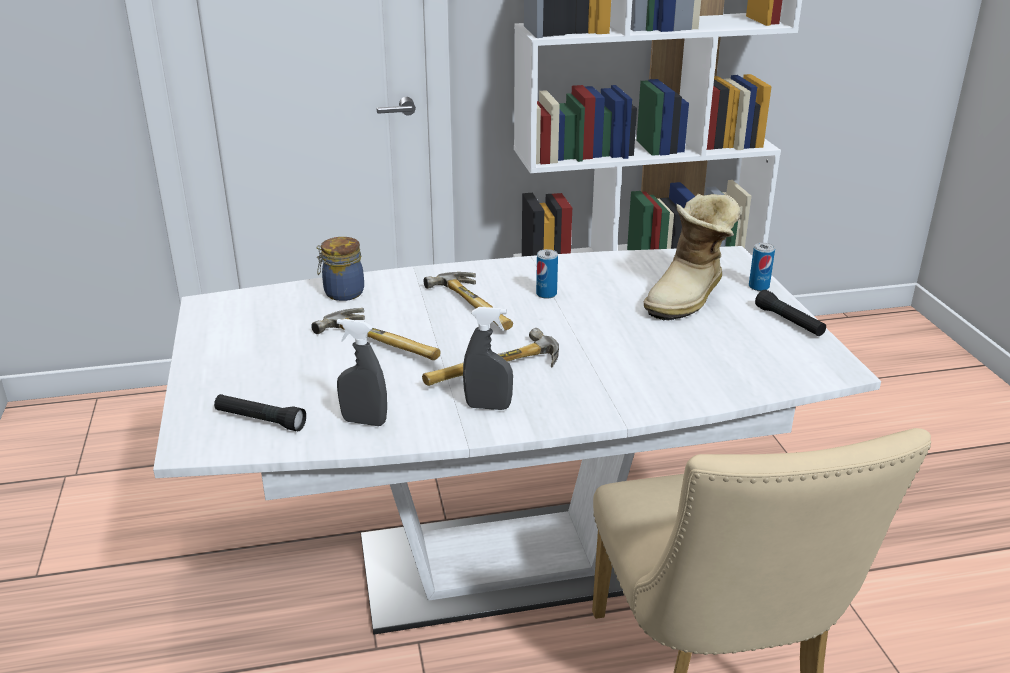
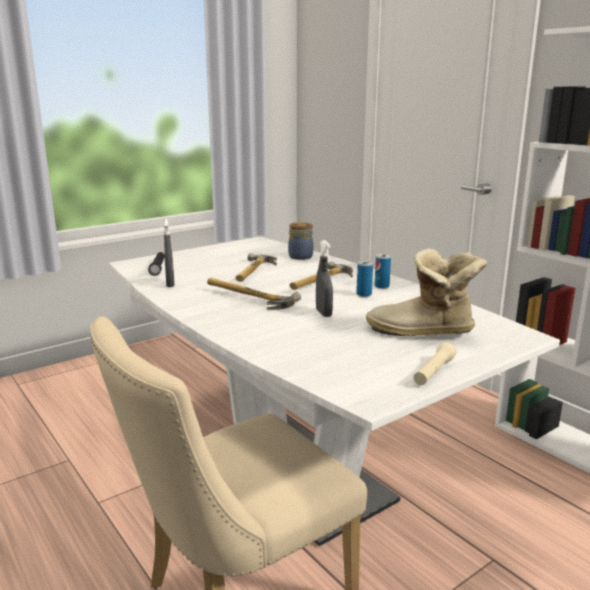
camera: 65 degrees right, 10 degrees down
(488, 406) = (205, 303): grey spray bottle -> grey spray bottle (323, 313)
(758, 287) = (484, 354): can -> can (381, 286)
(789, 322) = (433, 372): black flashlight -> beige flashlight

